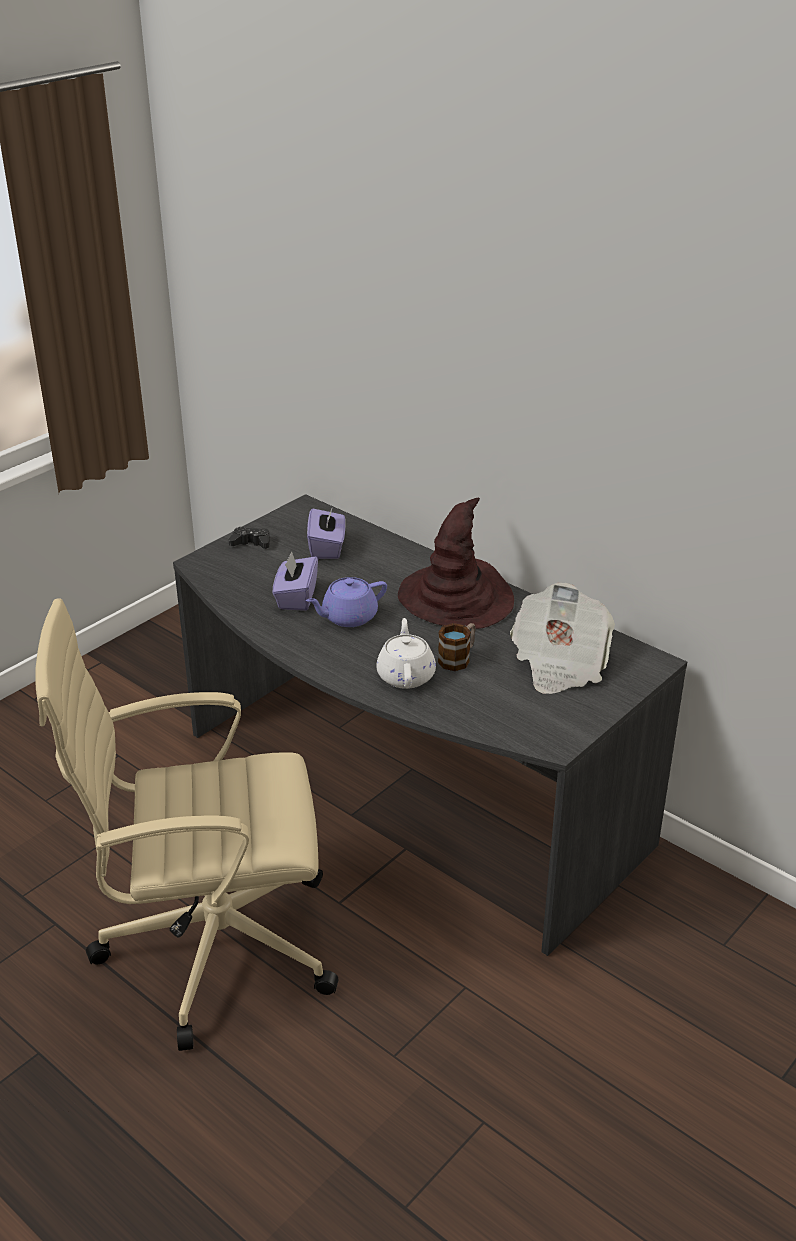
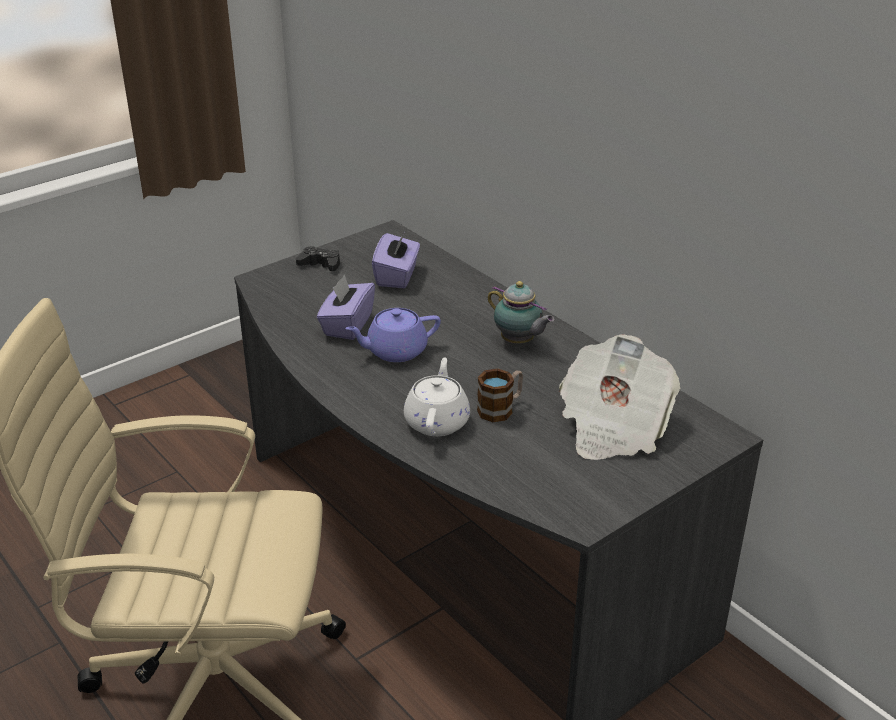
camera: 10 degrees right, 0 degrees up
(456, 598) = (519, 342): brown hat -> teapot

